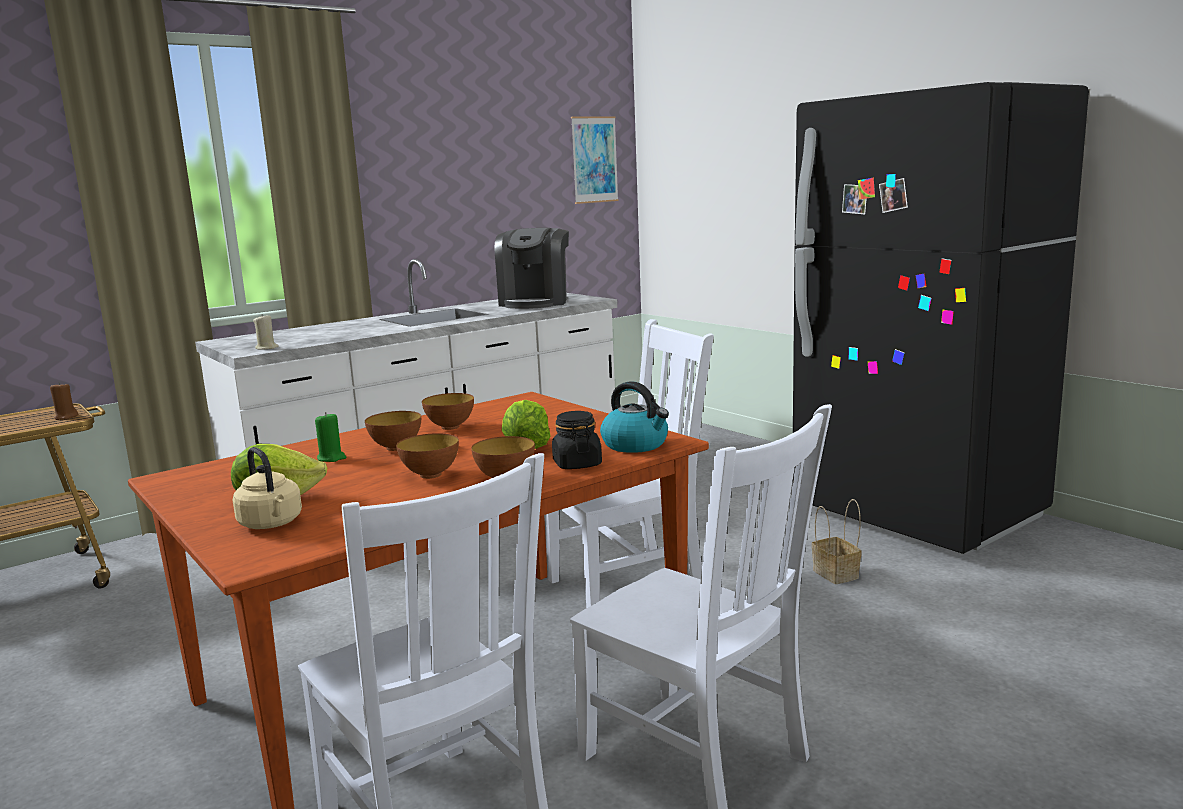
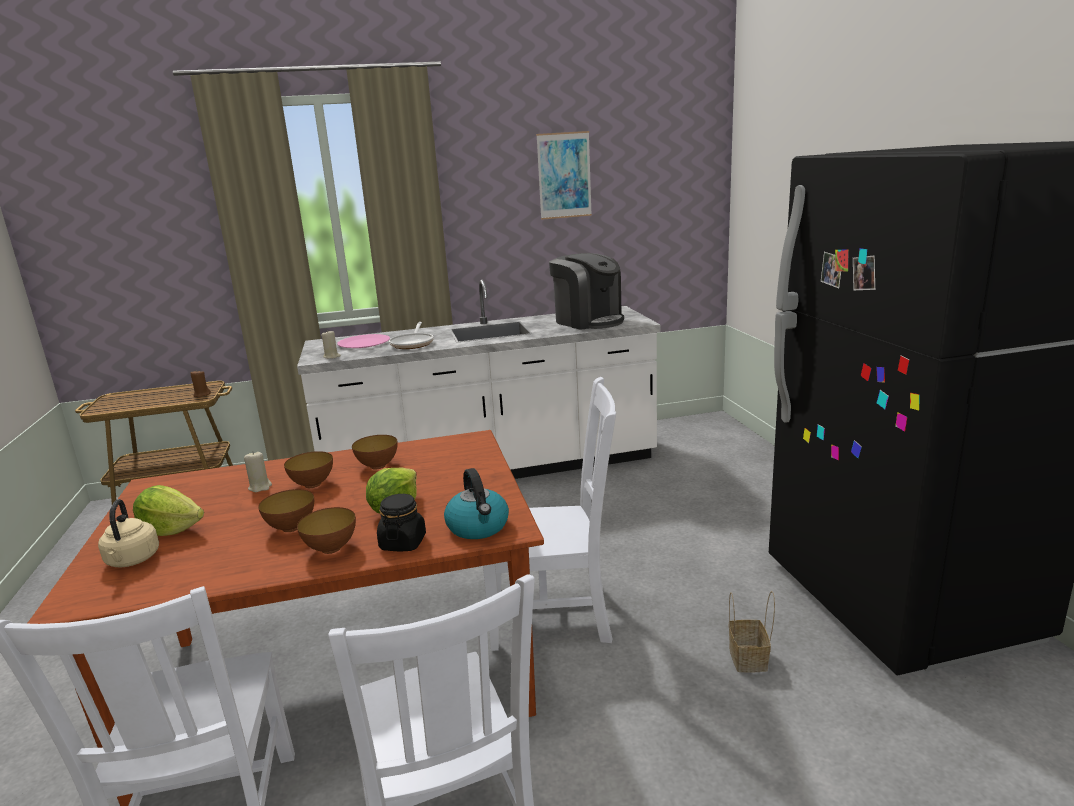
camera: 25 degrees right, 5 degrees up
(288, 336) = (364, 343): none -> pink plate
(331, 458) = (260, 487): green candle -> beige candle
(356, 331) = (413, 343): none -> frying pan
(535, 302) = (588, 321): coffee machine -> coffee machine turned 75 degrees counterclockwise
(594, 160) = (683, 182): picture -> picture (564, 175)

